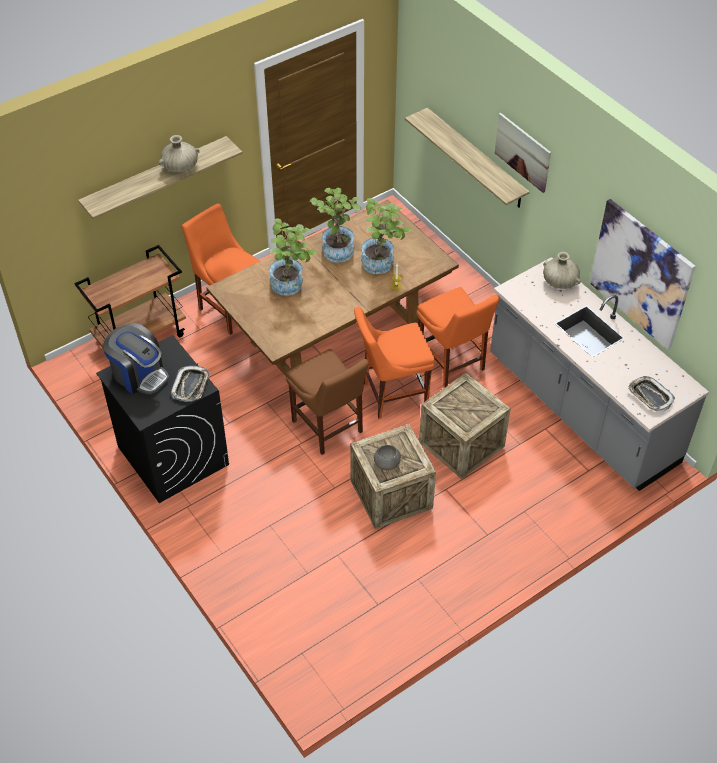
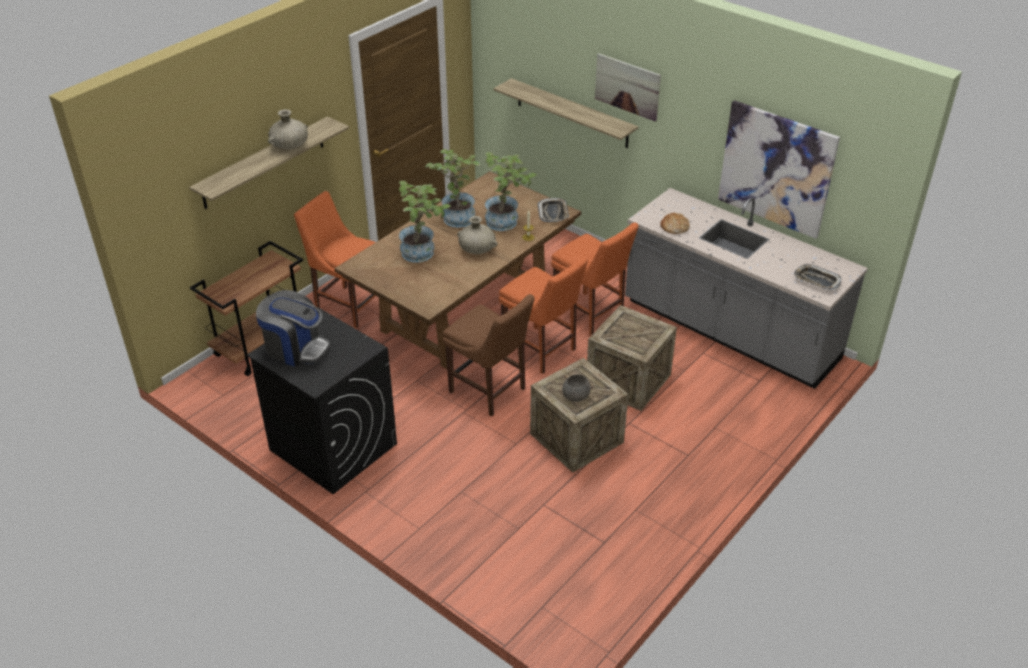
camera: 15 degrees left, 10 degrees down
(191, 386) = (356, 348): tray -> tray (553, 213)
(391, 395) = (541, 351): orange chair -> orange chair turned 105 degrees counterclockwise
(536, 305) = (674, 226): none -> bread
(559, 282) = (687, 205): beige vase -> beige vase (477, 250)

